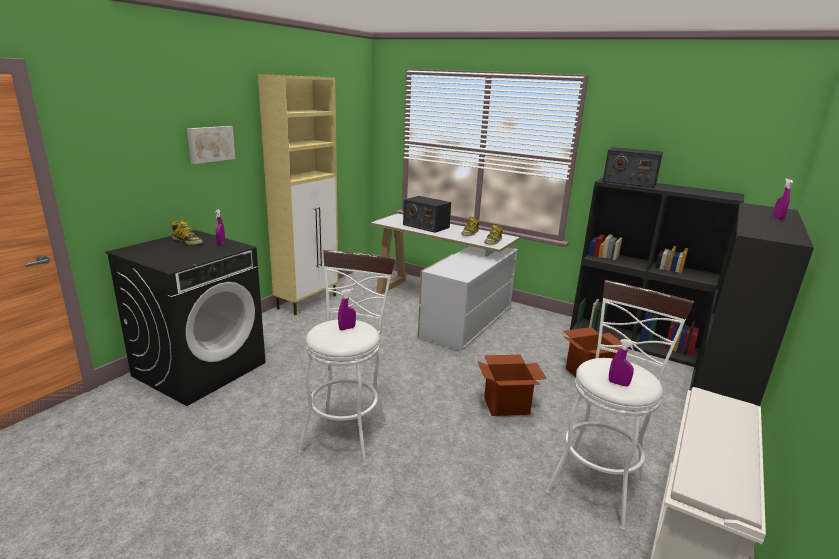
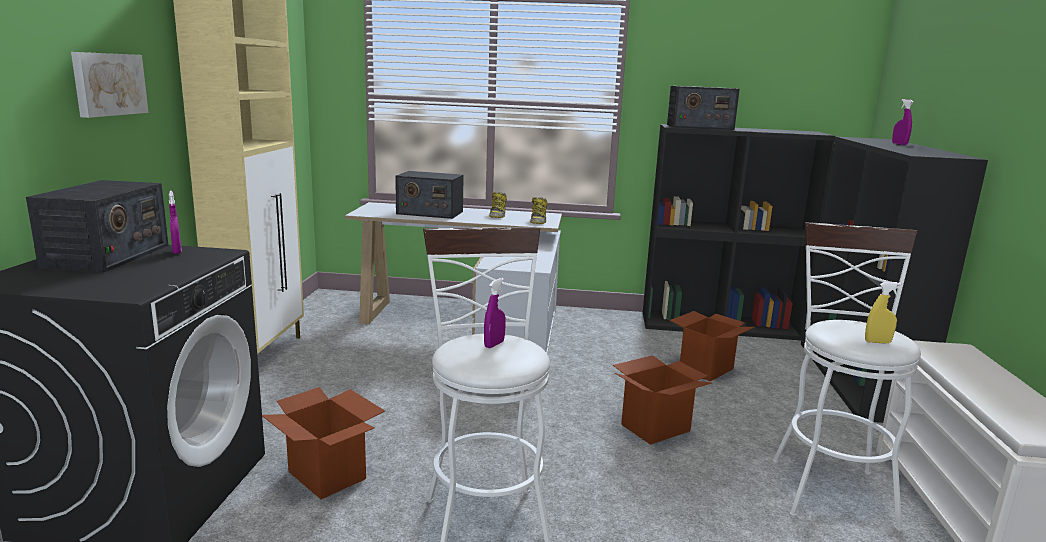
camera: 25 degrees left, 5 degrees down
(187, 241) = (107, 256): boot -> radio
(286, 383) = (327, 475): none -> cardboard box
(618, 383) = (877, 342): purple spray bottle -> yellow spray bottle

